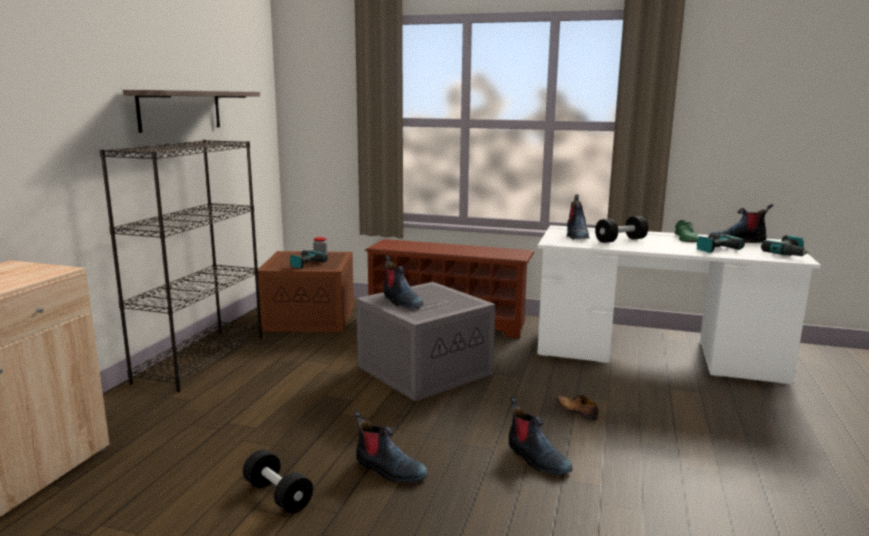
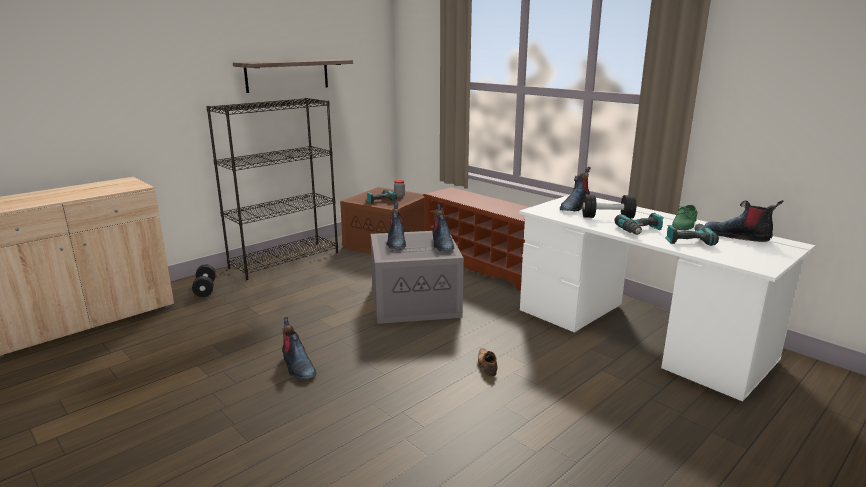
camera: 30 degrees right, 5 degrees up
(278, 495) = (218, 361): black dumbbell -> black dumbbell (205, 289)
(536, 459) = (403, 391): boot -> boot (442, 244)
(788, 253) = (766, 259): power drill -> power drill (641, 231)

